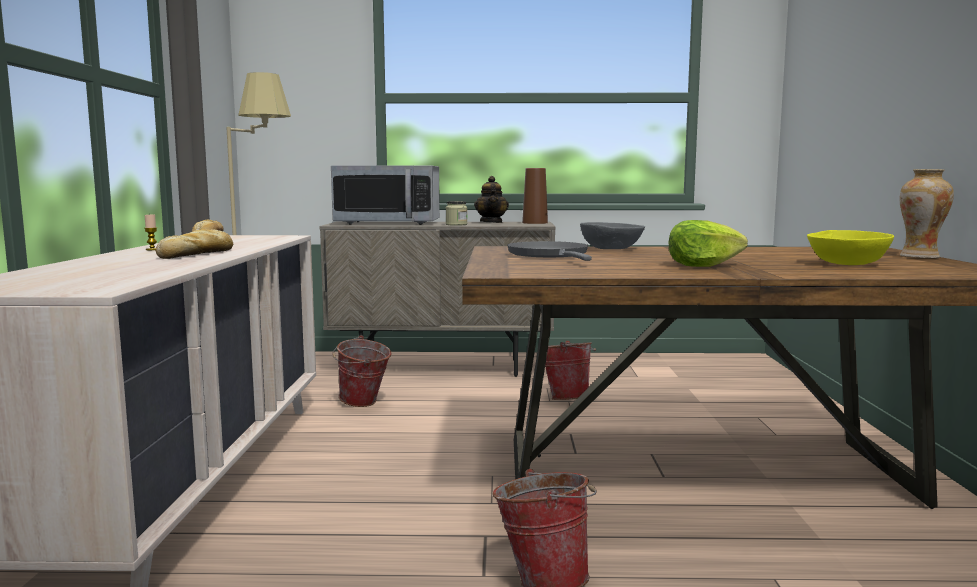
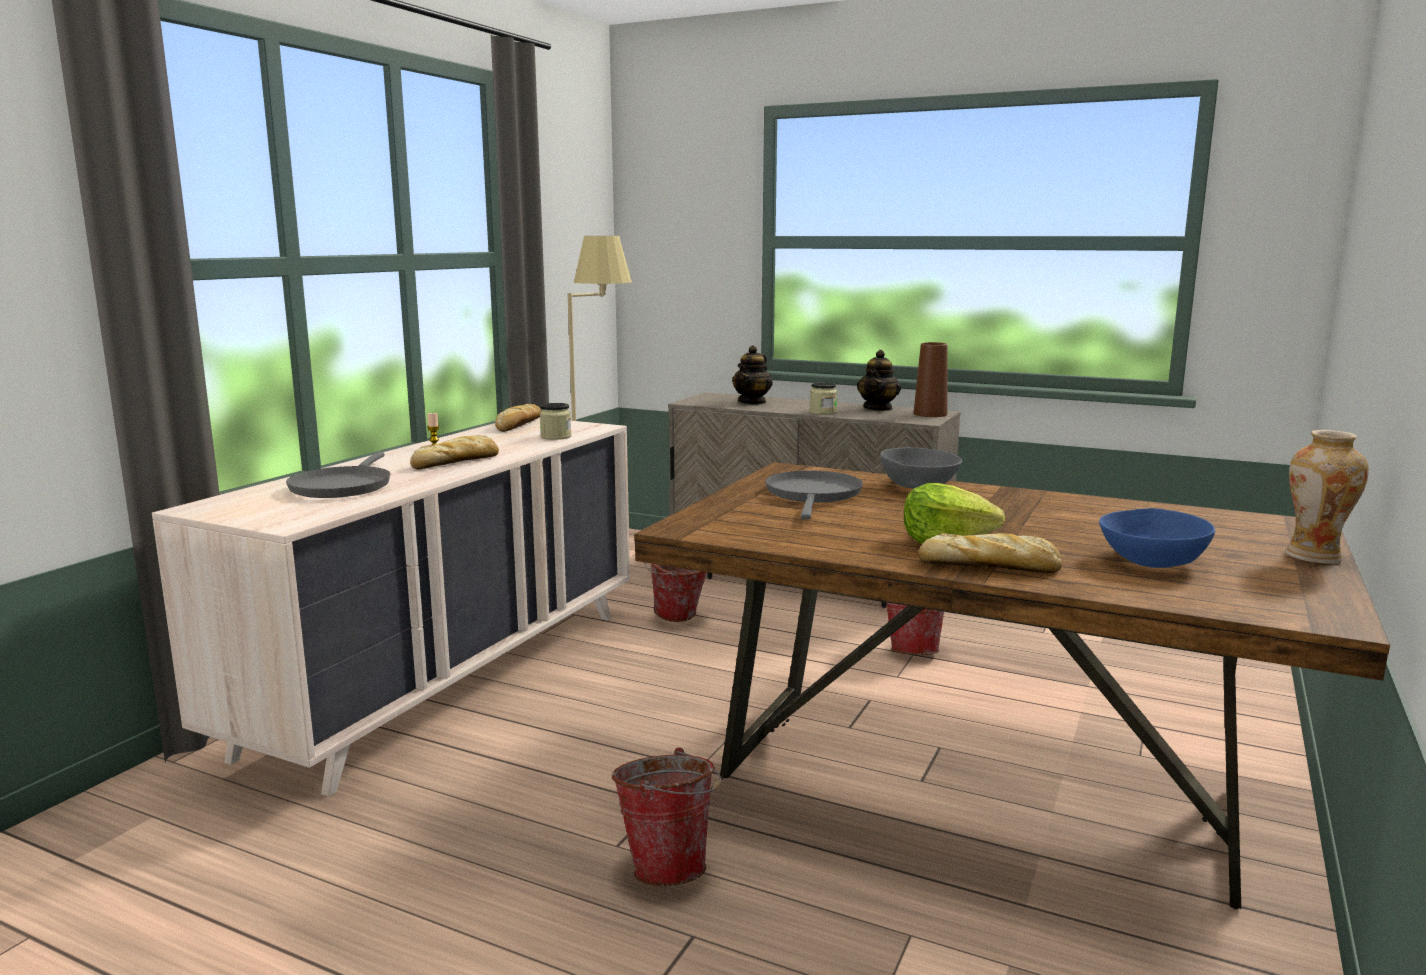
camera: 25 degrees right, 5 degrees up
(106, 270) = (343, 486): none -> grey frying pan
(261, 241) = (556, 437): none -> jar
(388, 223) = (752, 402): microwave -> teapot
(765, 272) = (991, 566): none -> bread
(847, 264) = (1152, 561): yellow bowl -> blue bowl

